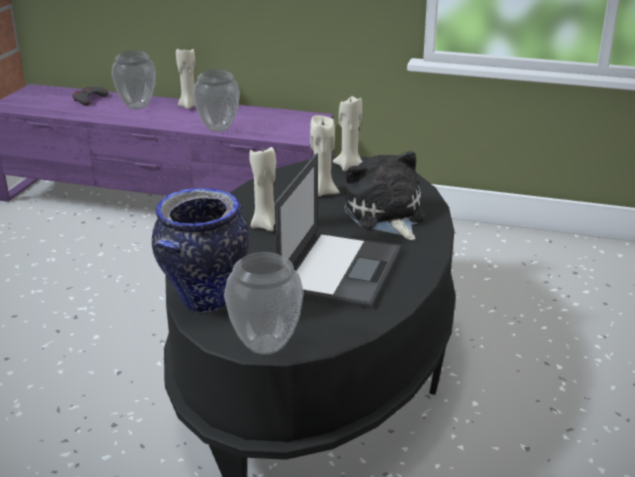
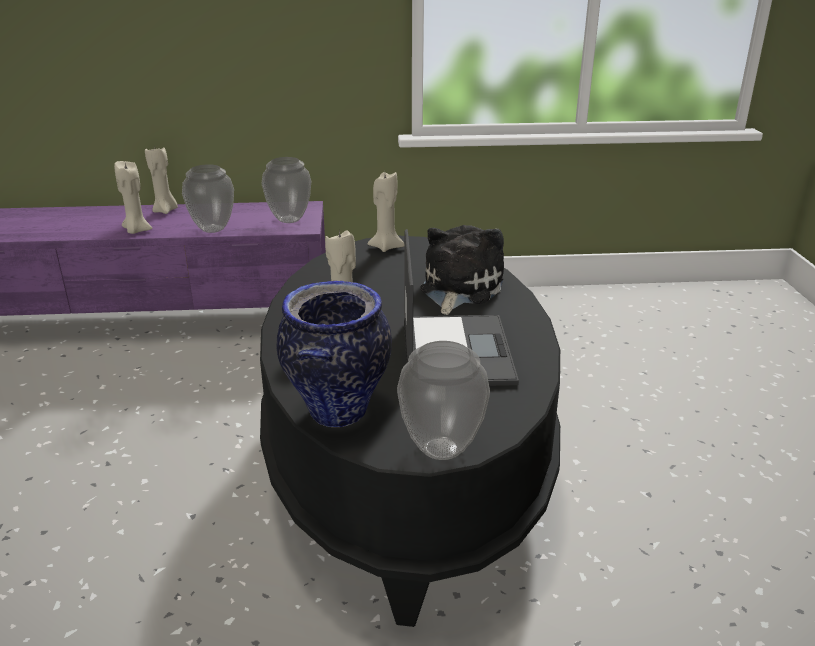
camera: 20 degrees left, 0 degrees up
(89, 99) = (43, 217): grey game controller -> none
(136, 106) = (105, 218): vase -> vase (289, 220)
(321, 192) = (377, 276): beige candle -> beige candle (136, 230)
(385, 215) = (458, 289): plush toy -> plush toy turned 60 degrees clockwise

